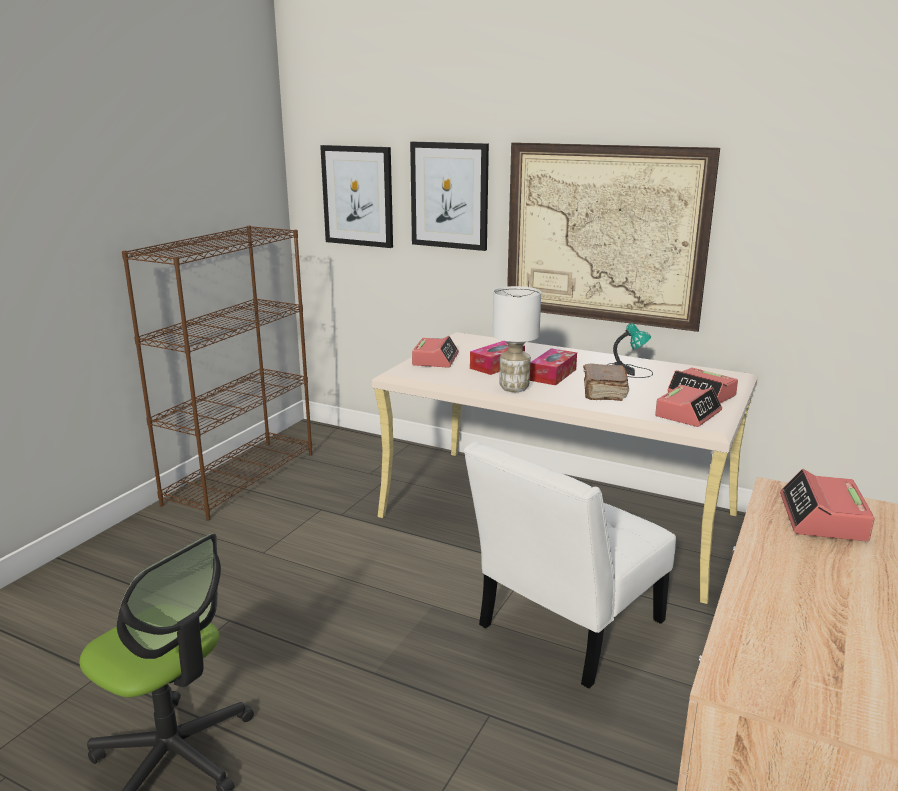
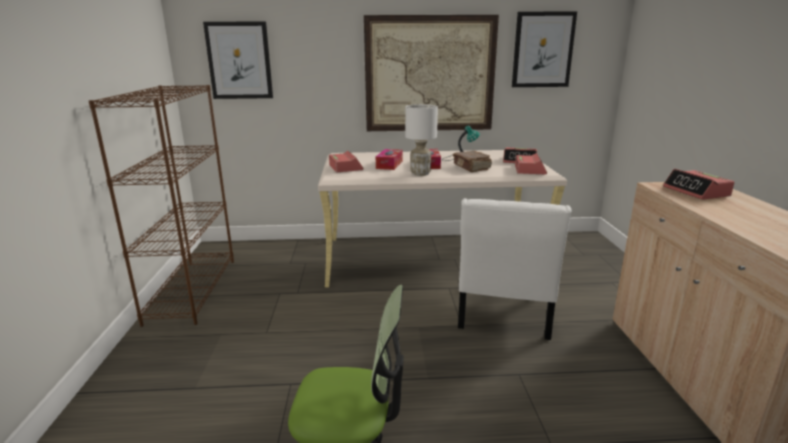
camera: 30 degrees left, 0 degrees up
(449, 195) = (317, 55): picture -> picture (542, 50)

